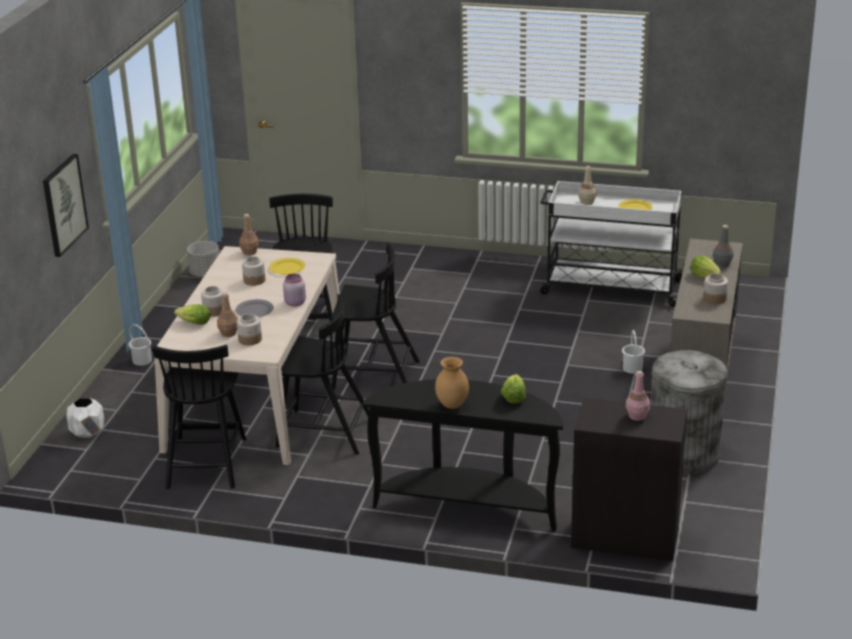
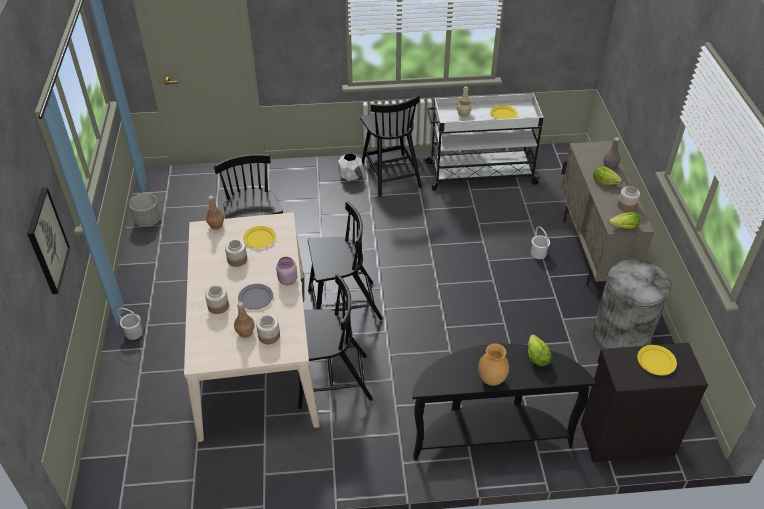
camera: 20 degrees left, 15 degrees up
(88, 432) = (120, 433): white planter -> white planter (351, 176)
(194, 323) = (206, 326): lettuce -> lettuce (624, 227)
(206, 462) = (245, 442): black chair -> black chair (390, 174)
(637, 416) = (656, 361): pink bottle -> yellow plate

